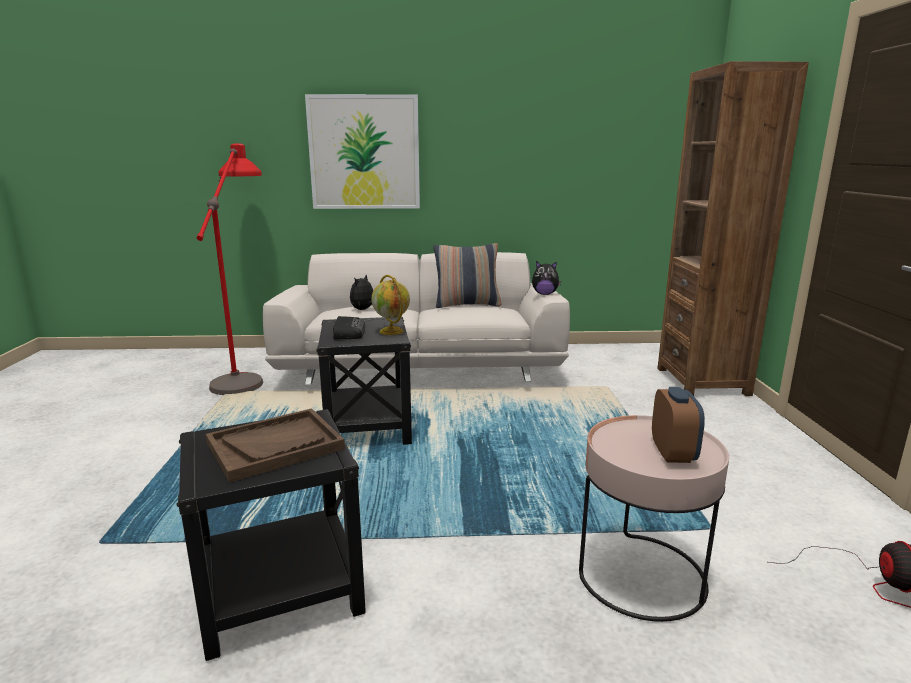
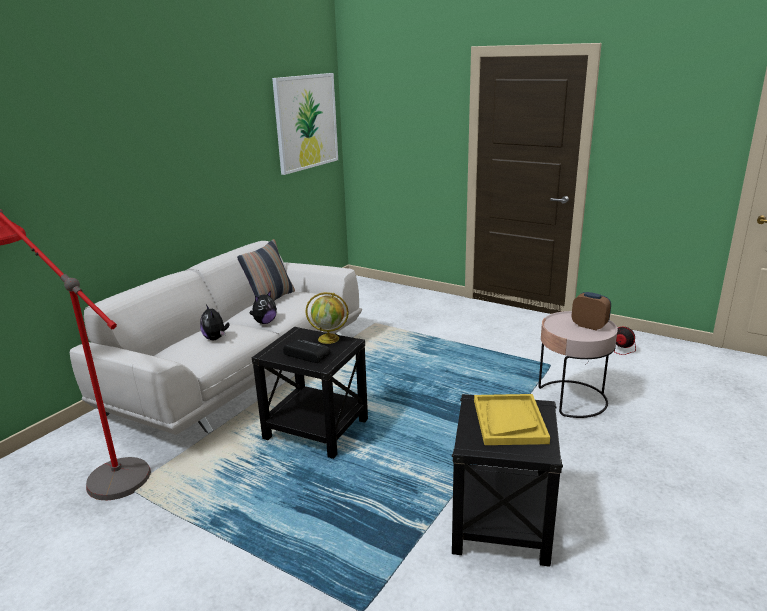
camera: 55 degrees left, 5 degrees up
(275, 446) = (509, 421): brown tray -> yellow tray
(364, 153) = (109, 178): picture -> picture (306, 122)
(544, 294) = (322, 269): plush toy -> plush toy (264, 322)
(702, 381) = (407, 295): brown bookcase -> none

